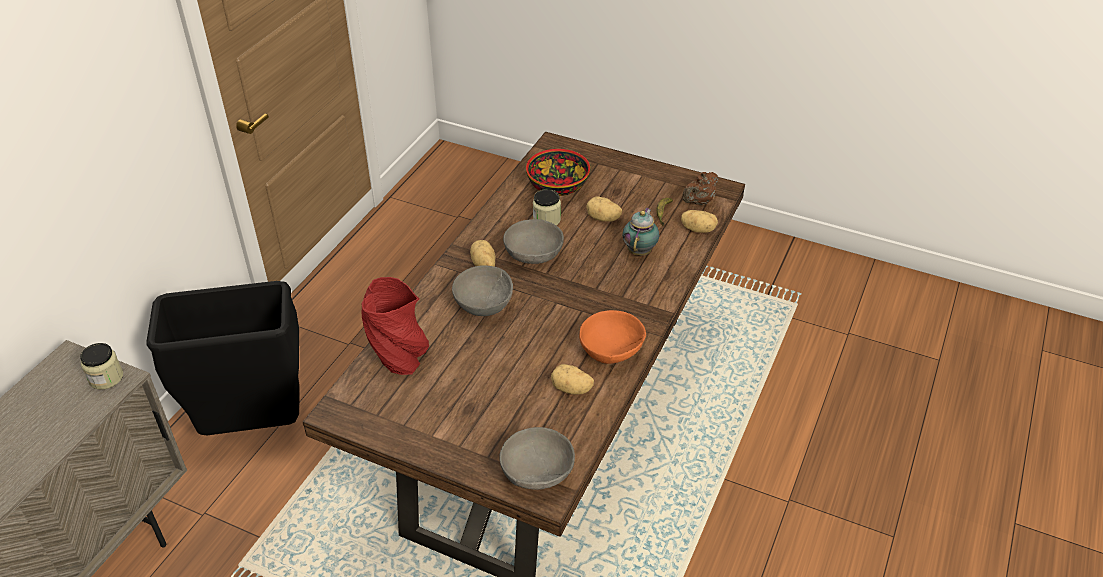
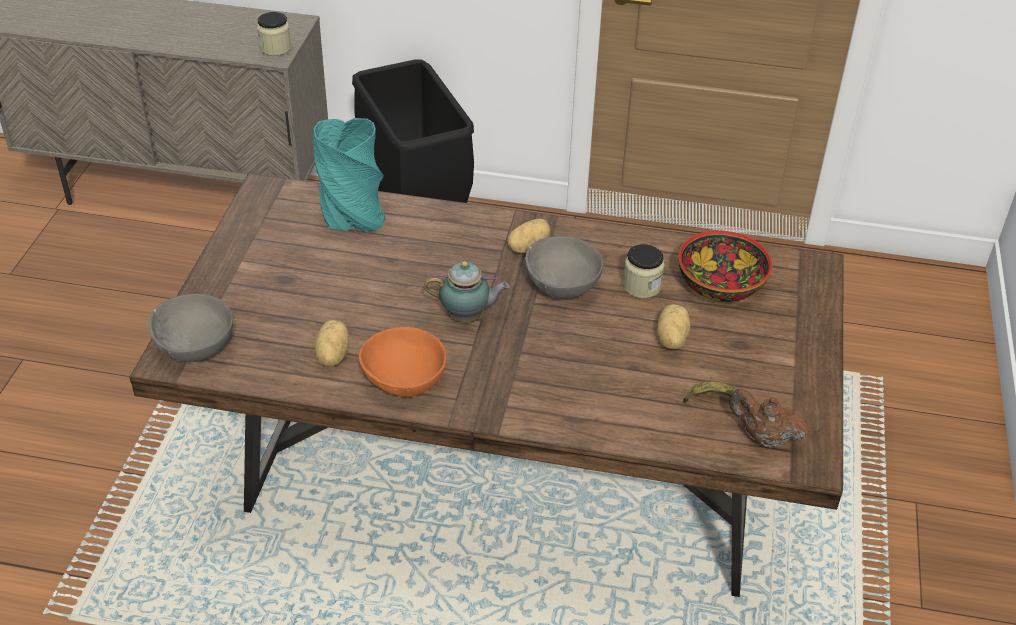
camera: 75 degrees right, 0 degrees up
(399, 357) = (352, 215): red vase -> turquoise vase
(484, 305) = (456, 260): grey bowl -> none
(640, 250) = (616, 385): teapot -> teapot (467, 317)
(698, 229) = (694, 443): potato -> none

